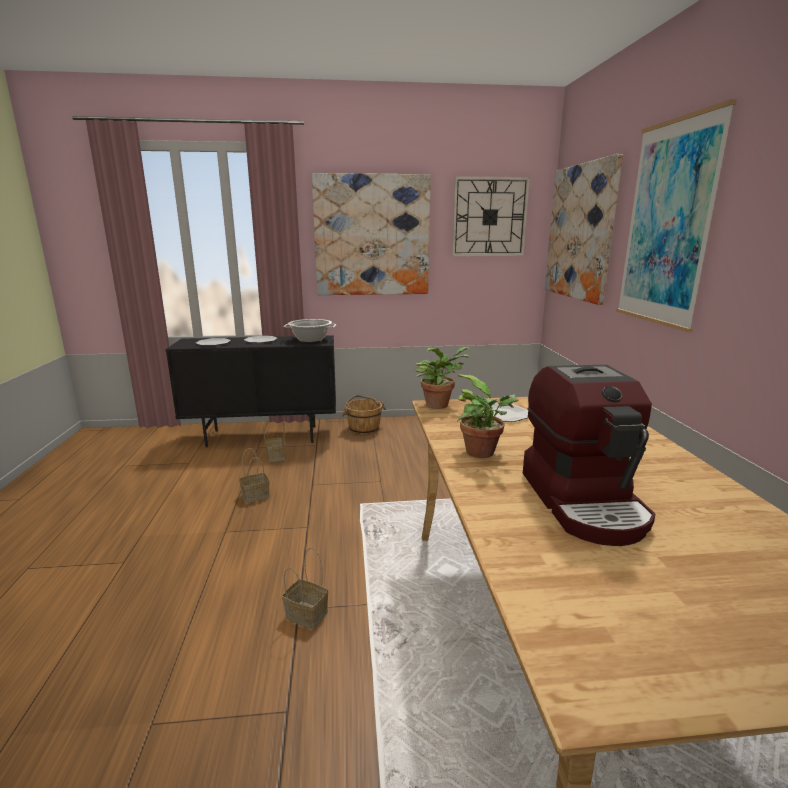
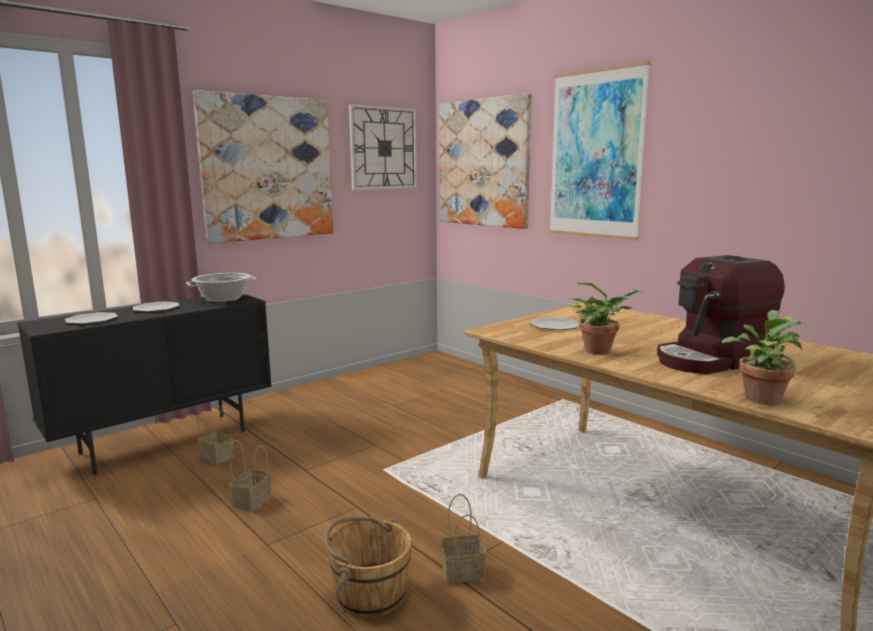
camera: 35 degrees left, 5 degrees down
(364, 429) = (287, 403): brown bucket -> brown bucket (370, 594)
(439, 404) = (493, 328): potted plant -> potted plant (761, 397)
(584, 501) = (712, 360): coffee machine -> coffee machine turned 105 degrees clockwise

